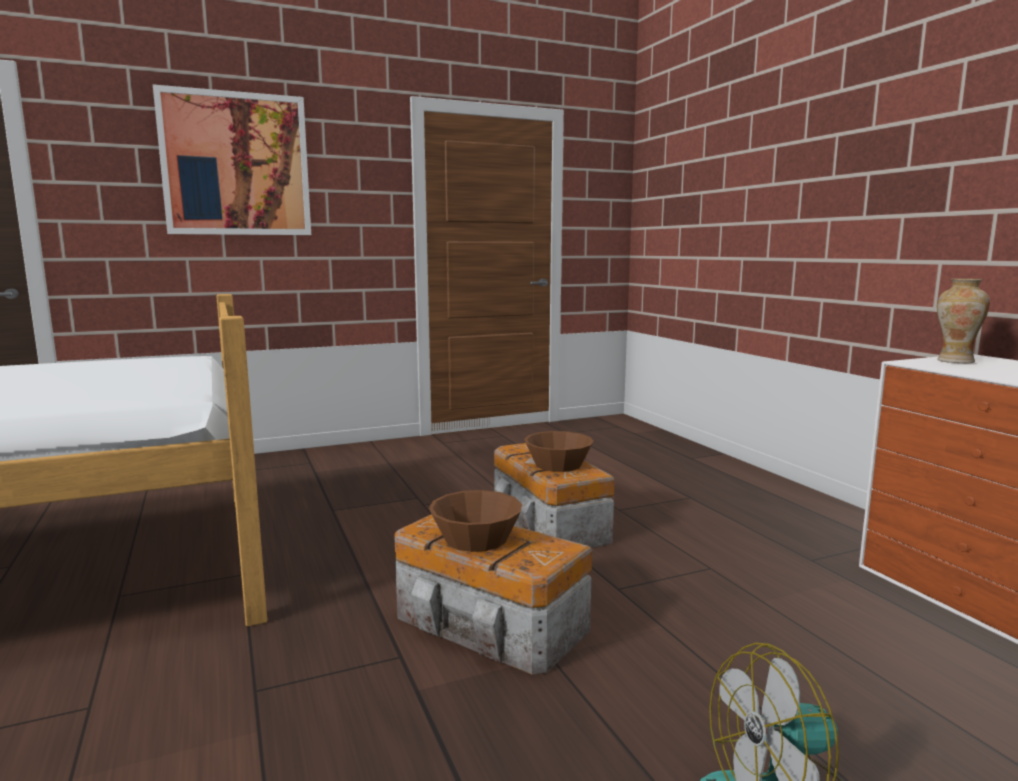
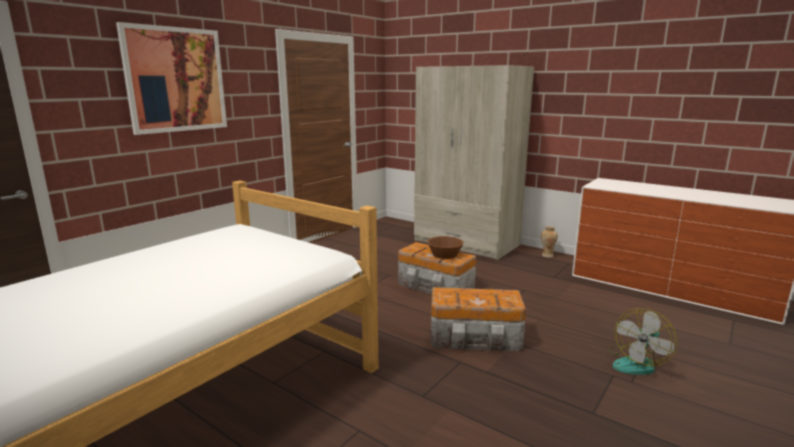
camera: 30 degrees left, 5 degrees up
(476, 538) = (473, 298): brown bowl -> none
(705, 470) = (466, 243): none -> beige wardrobe
(955, 361) = (603, 183): vase -> vase (547, 255)

